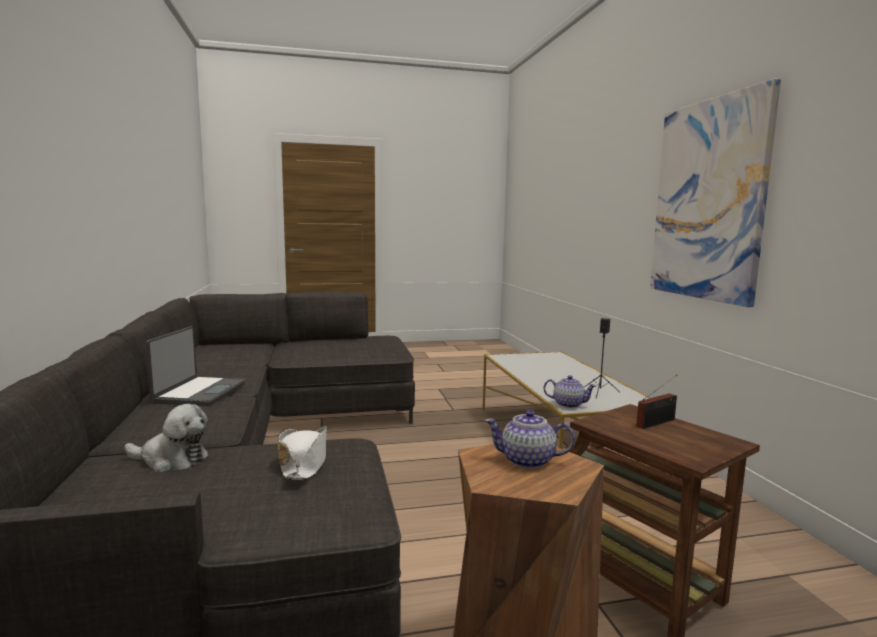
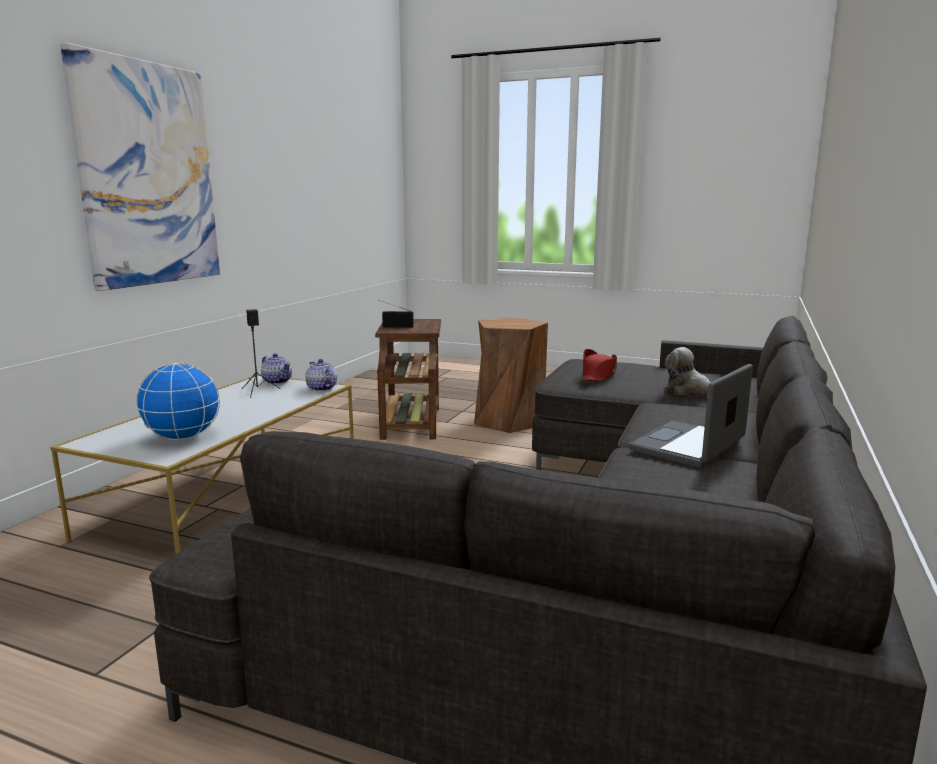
camera: 145 degrees left, 5 degrees up
(303, 463) = (598, 375): white hat -> red hat
(524, 362) = (182, 438): none -> globe
(528, 461) = (507, 323): teapot -> teapot (277, 381)

